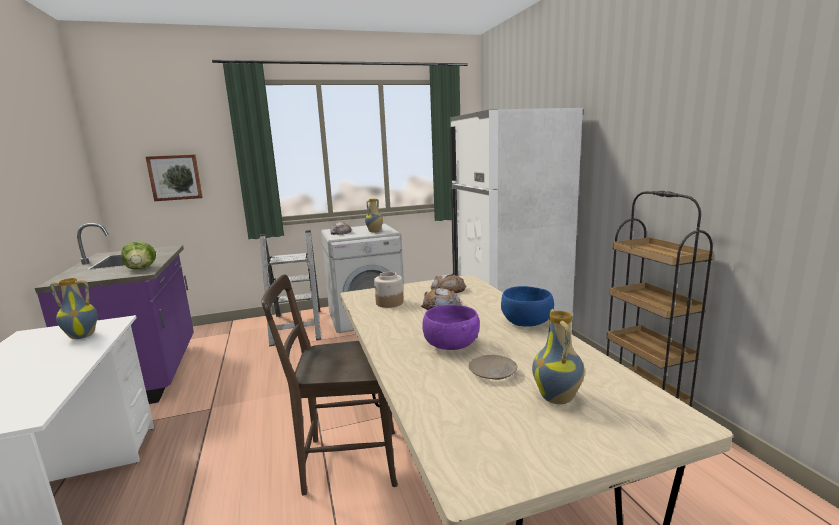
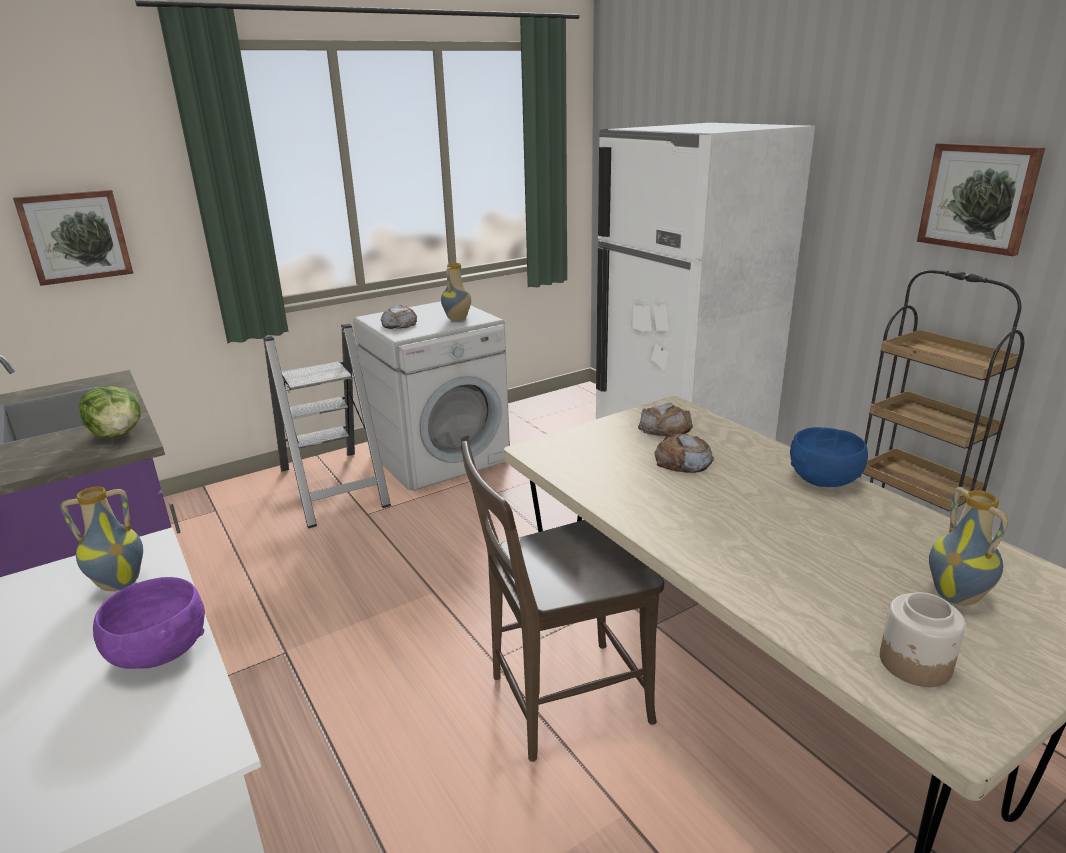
camera: 15 degrees left, 10 degrees up
(389, 303) = (601, 462): jar -> jar (915, 664)
(450, 345) = (758, 530): purple bowl -> purple bowl (159, 652)
(493, 373) = (851, 568): beige plate -> none
(678, 141) = (978, 197): none -> picture

